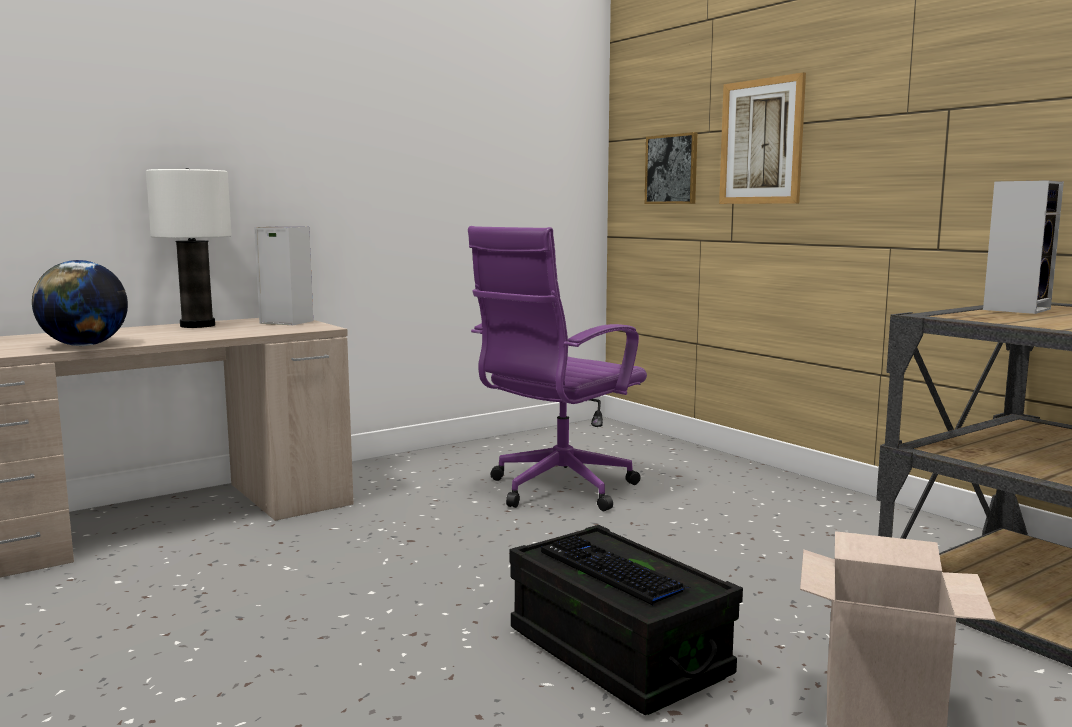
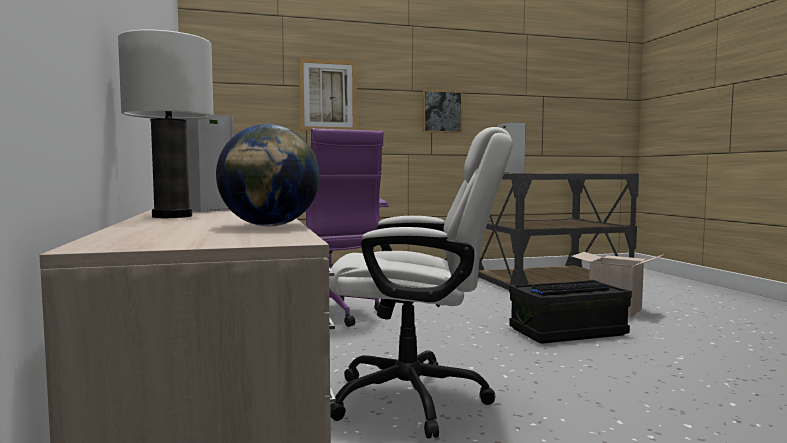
camera: 70 degrees left, 5 degrees down
(246, 576) = (418, 400): none -> white office chair
(671, 169) = (253, 106): picture -> picture (442, 111)

